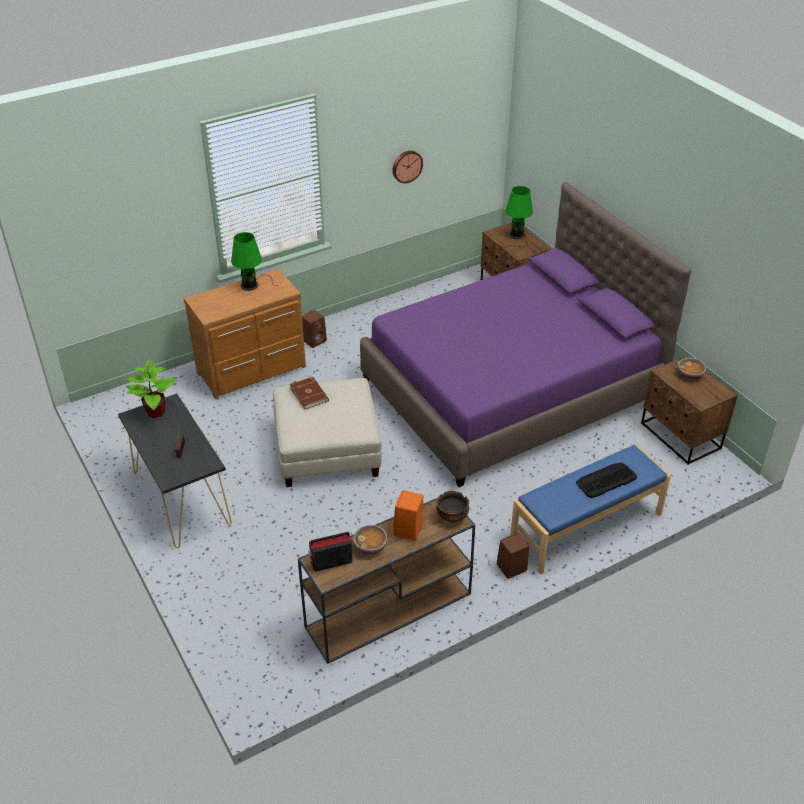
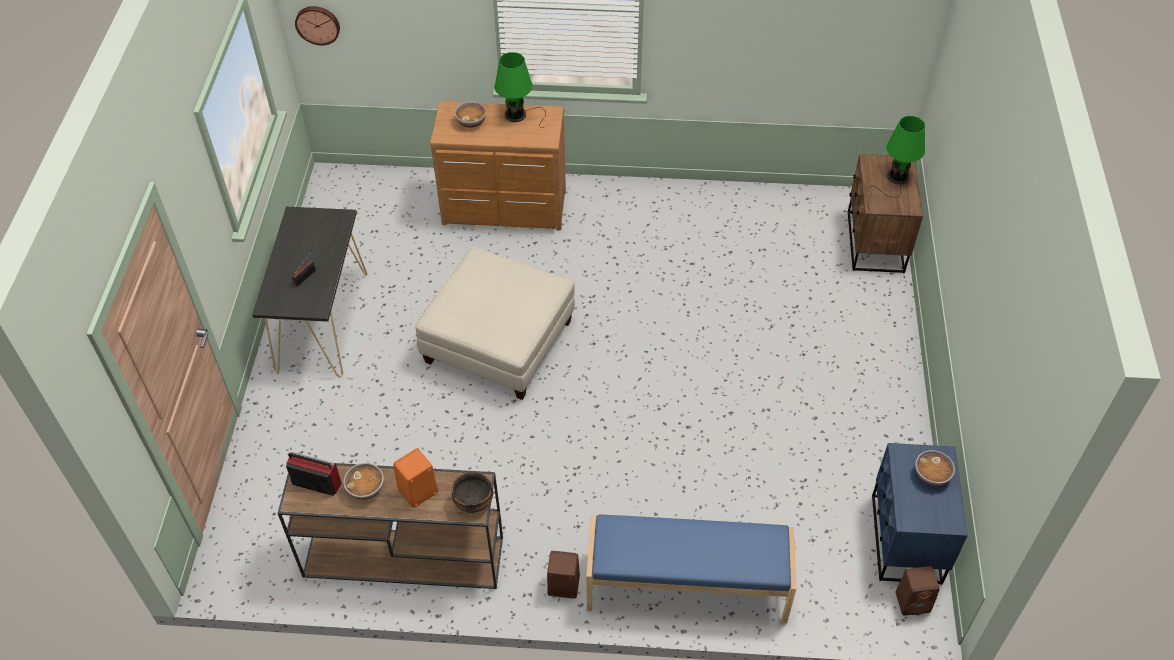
camera: 35 degrees right, 10 degrees up
(155, 412) = (318, 222): potted plant -> none
(221, 301) = (471, 122): none -> bowl
(309, 394) = (494, 273): brown book -> none
(315, 340) = (597, 202): brown speaker -> brown speaker (913, 601)
(406, 166) = (772, 37): wall clock -> wall clock (318, 24)
(511, 389) = (757, 370): purple bed -> none
(606, 480) = (709, 551): keyboard -> none
(680, 436) = (905, 539): brown nightstand -> blue nightstand

